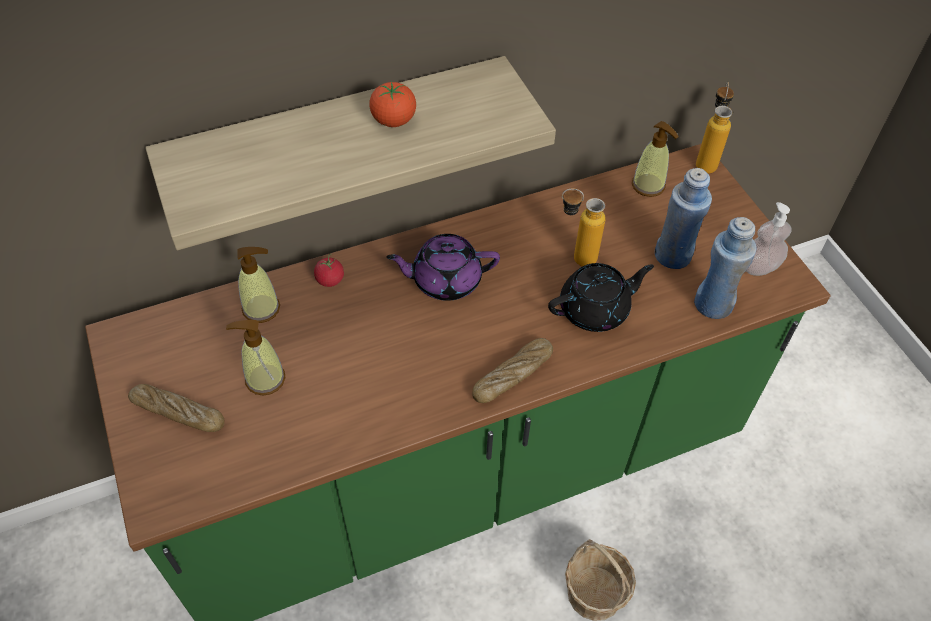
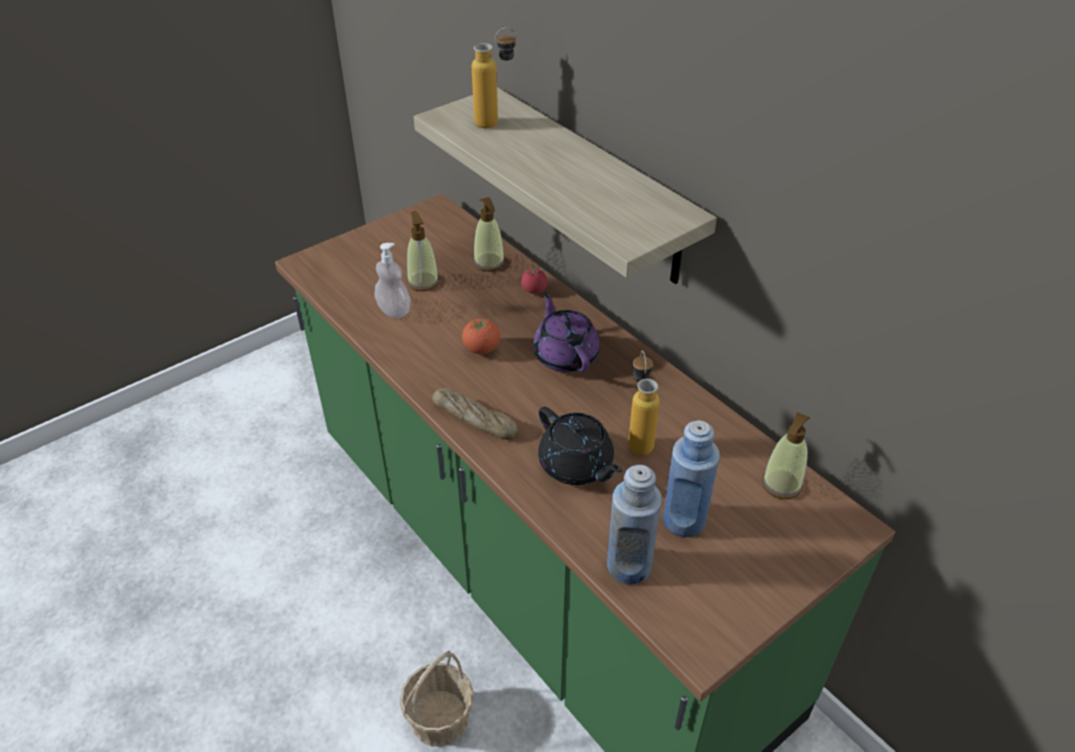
camera: 75 degrees right, 10 degrees down
(178, 413) = (381, 251): bread -> none
(393, 121) = (584, 176): tomato -> tomato (481, 349)
(706, 160) = (861, 535): bottle -> bottle (496, 123)
(759, 267) = (709, 607): soap dispenser -> soap dispenser (394, 310)

